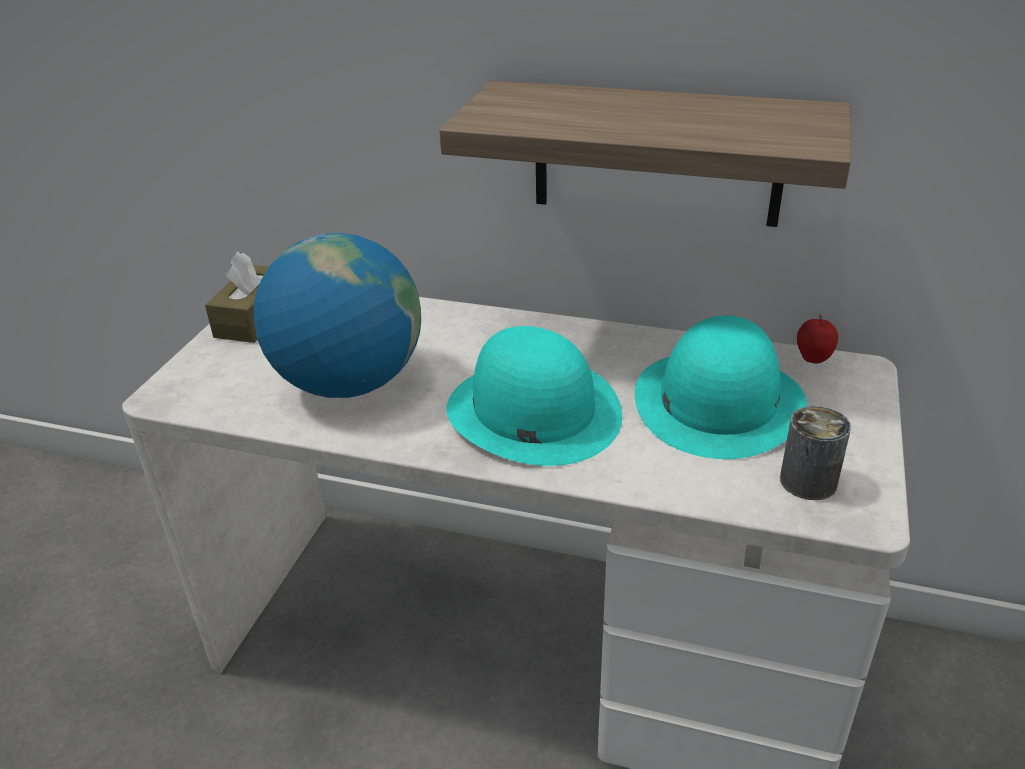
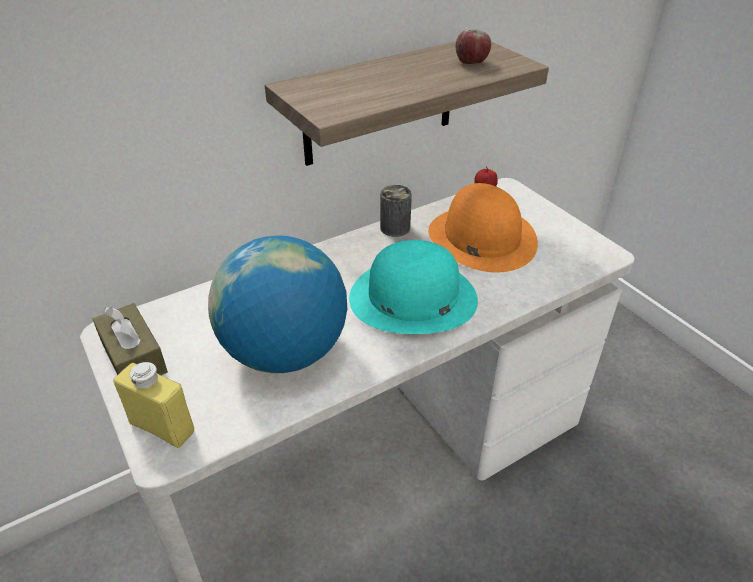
camera: 50 degrees left, 5 degrees up
(190, 378) = (162, 427): none -> yellow bottle
(718, 401) = (481, 238): turquoise hat -> orange hat
(753, 125) = (471, 62): none -> apple
(808, 481) = (568, 252): can -> can (395, 227)

